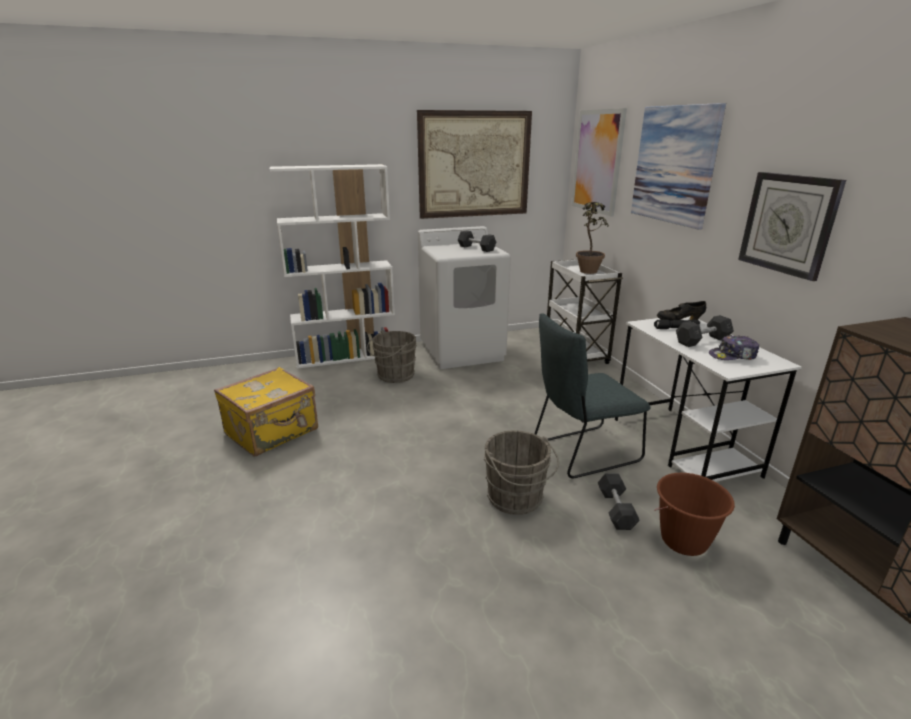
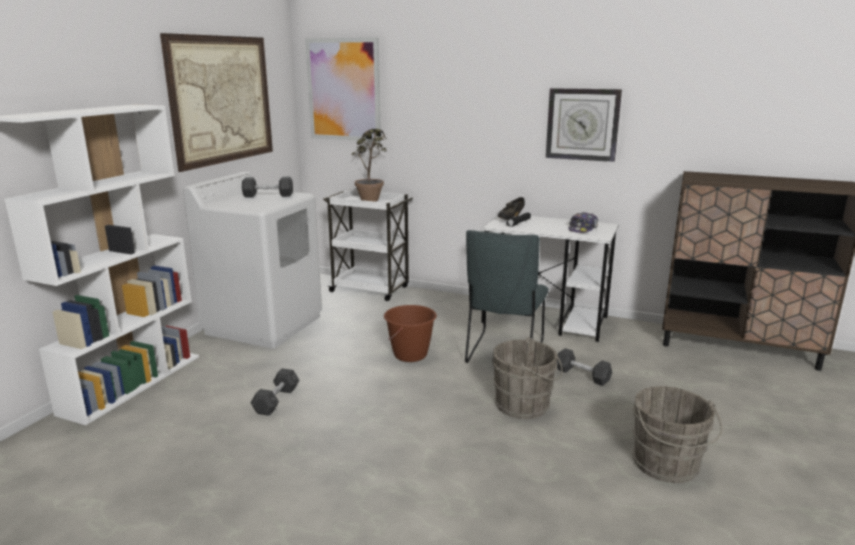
camera: 50 degrees left, 5 degrees down
(273, 432) = (210, 495): yellow suitcase -> none
(393, 375) = (236, 375): grey bucket -> grey bucket (666, 466)
(674, 165) = (454, 87): picture -> none
(684, 541) = (636, 370): brown bucket -> brown bucket (410, 355)
(702, 340) = (549, 225): grey dumbbell -> grey dumbbell (276, 400)

